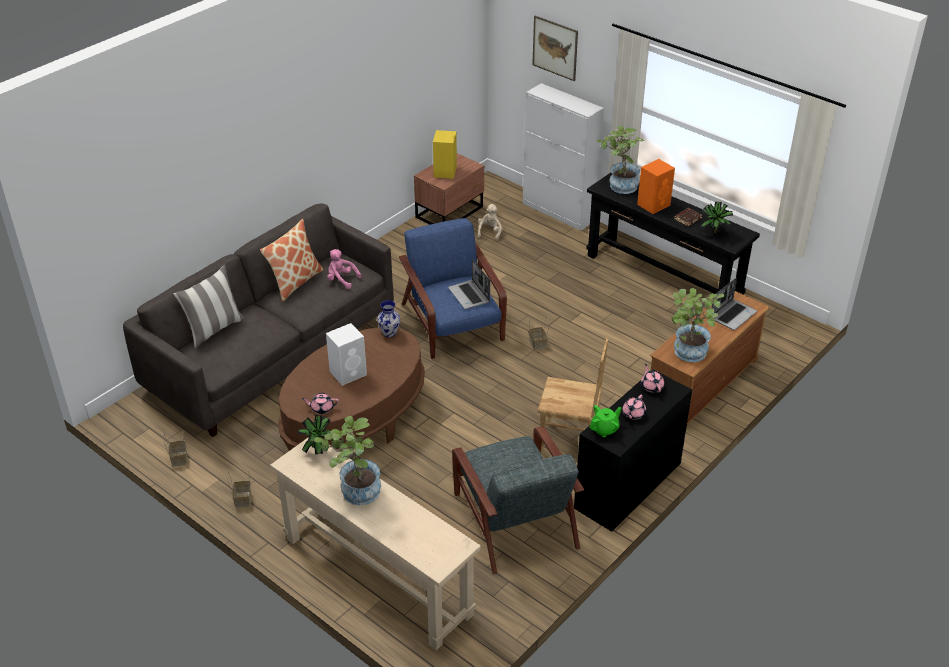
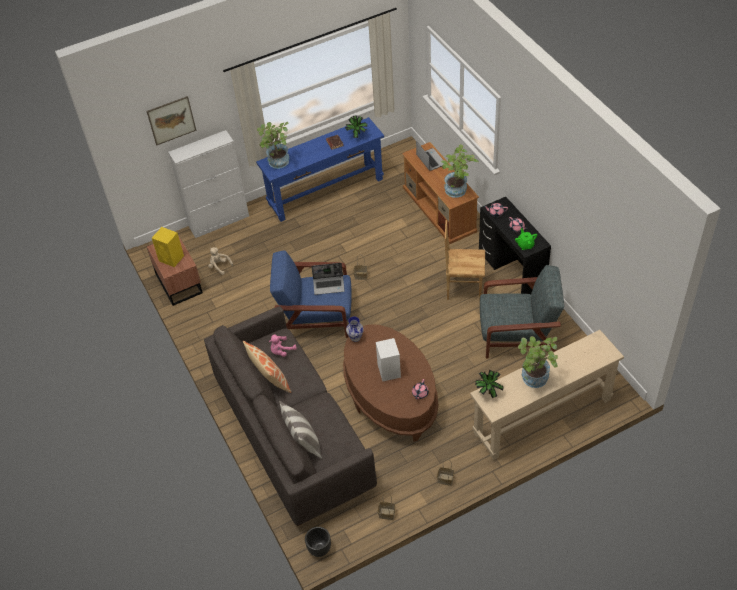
camera: 65 degrees left, 10 degrees up
(120, 415) = (319, 549): none -> black planter
(568, 443) = (463, 288): brown chair -> brown chair turned 120 degrees counterclockwise
(654, 204) = (309, 153): orange speaker -> none
(662, 277) = (326, 191): black console table -> blue console table

